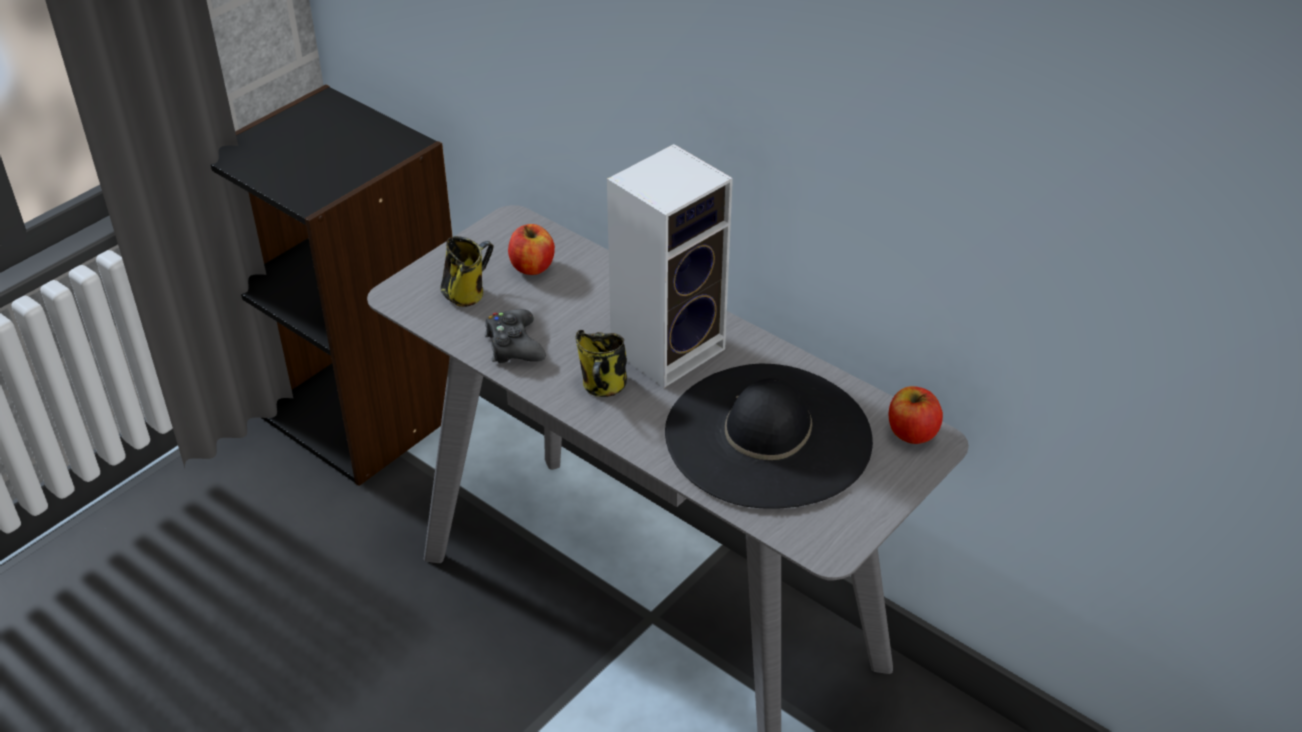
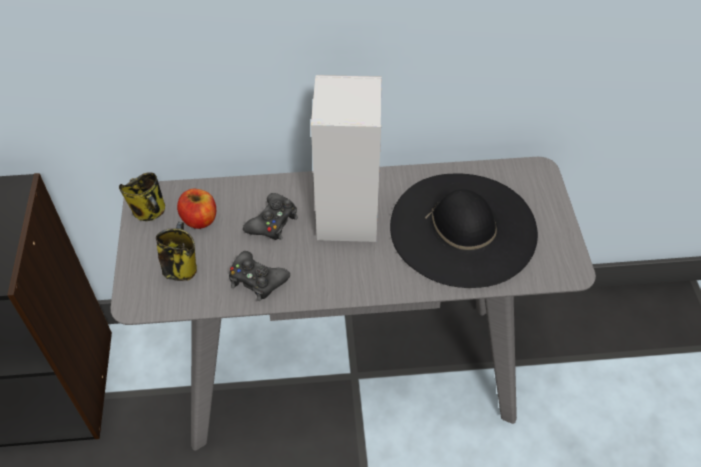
camera: 45 degrees left, 10 degrees up
(592, 310) = (273, 222): none -> black game controller
(603, 387) = (343, 266): mug -> mug (150, 212)
(912, 432) = (523, 174): apple -> none

